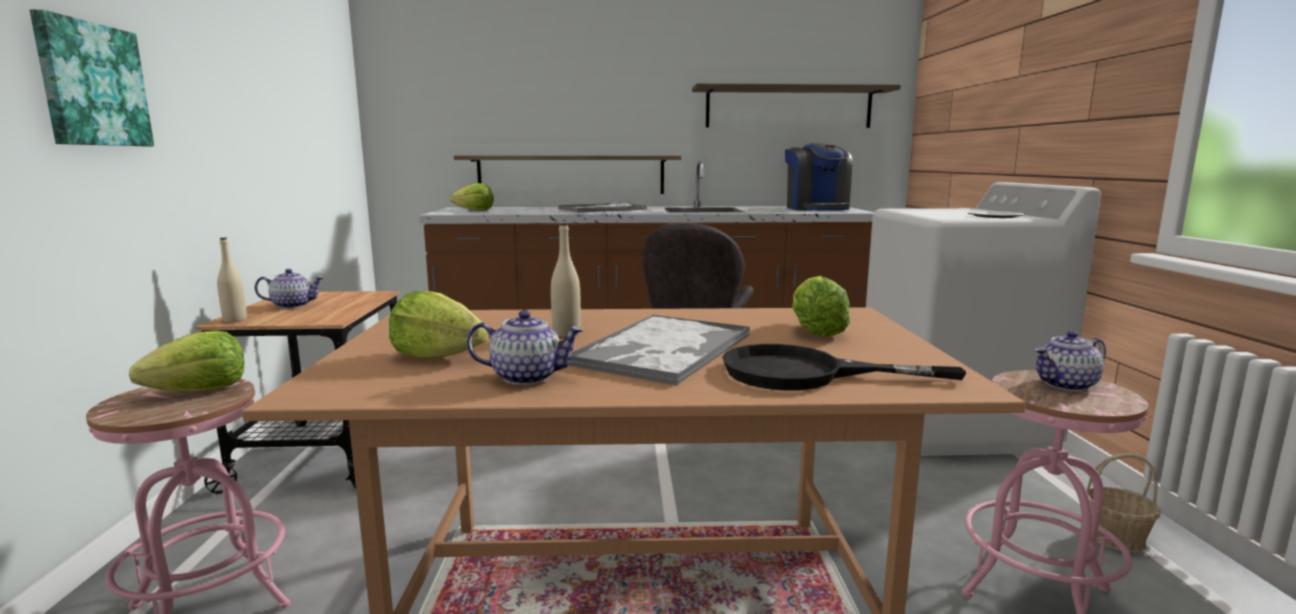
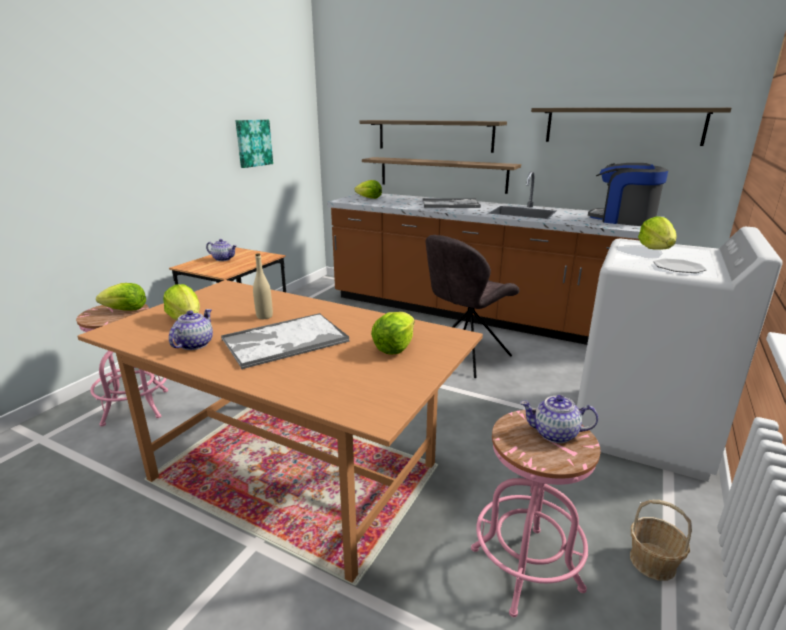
camera: 30 degrees right, 10 degrees up
(91, 85) = (113, 147): picture -> picture (253, 143)
(235, 320) = (188, 266): beige bottle -> none
(527, 377) = (194, 344): teapot -> teapot turned 105 degrees counterclockwise
(556, 123) = (434, 135): none -> shelf
(804, 373) = (316, 380): black frying pan -> none
(817, 209) = (623, 220): coffee machine -> coffee machine turned 105 degrees clockwise
(935, 210) = (656, 249): none -> lettuce

